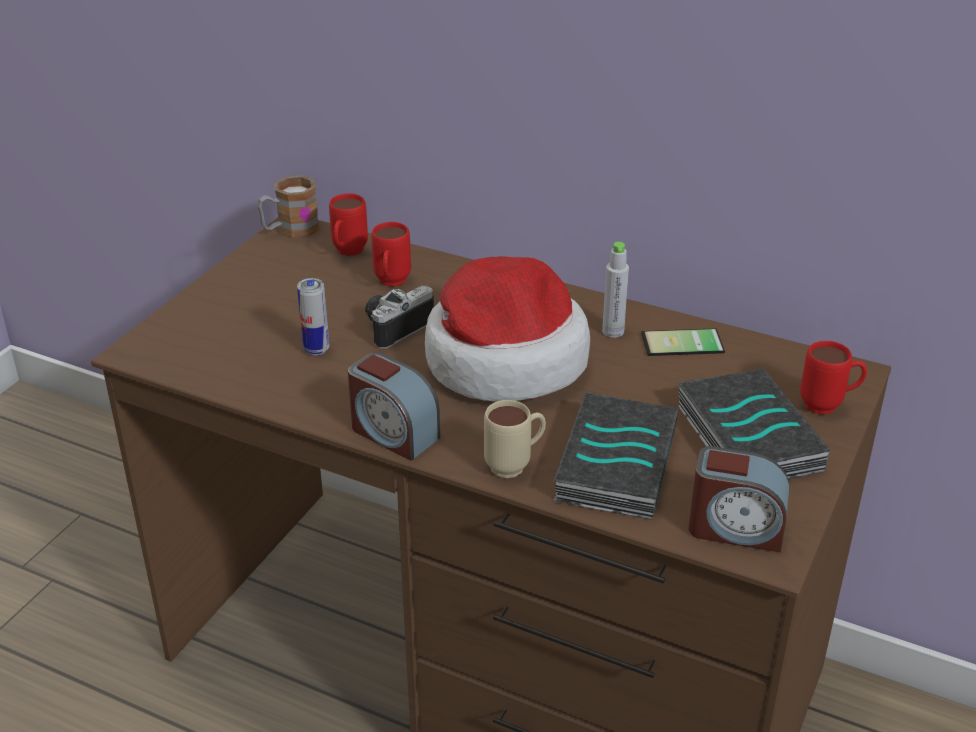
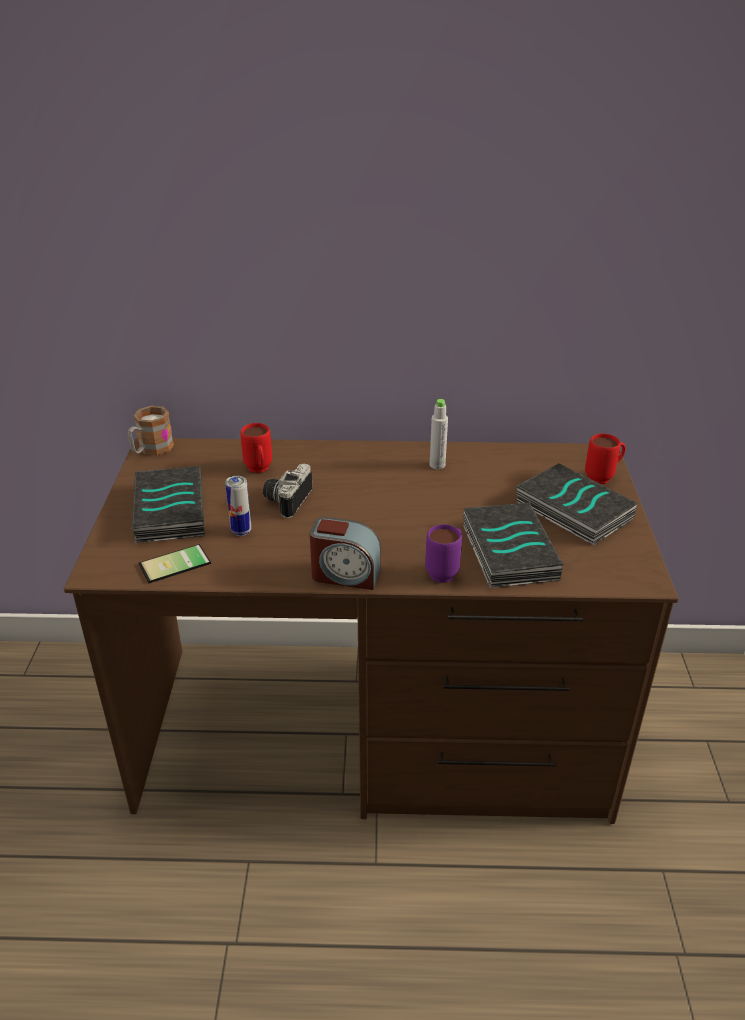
camera: 25 degrees left, 0 degrees up
(256, 304) = (168, 510): none -> book
(347, 253) = (209, 457): red mug -> none
(503, 359) = (380, 502): hat -> none
(515, 465) = (446, 571): beige mug -> purple mug
(683, 345) = (488, 462): phone -> phone (176, 566)
(735, 528) = (612, 570): alarm clock -> none

